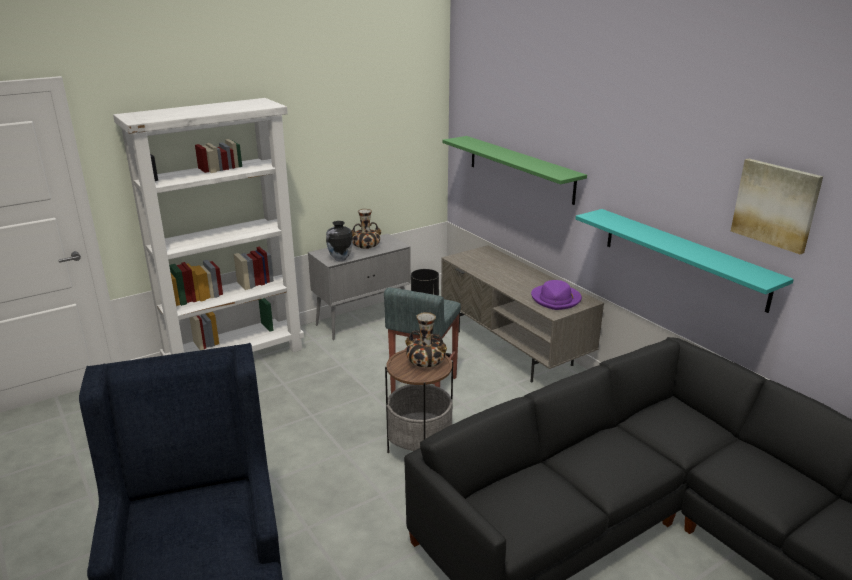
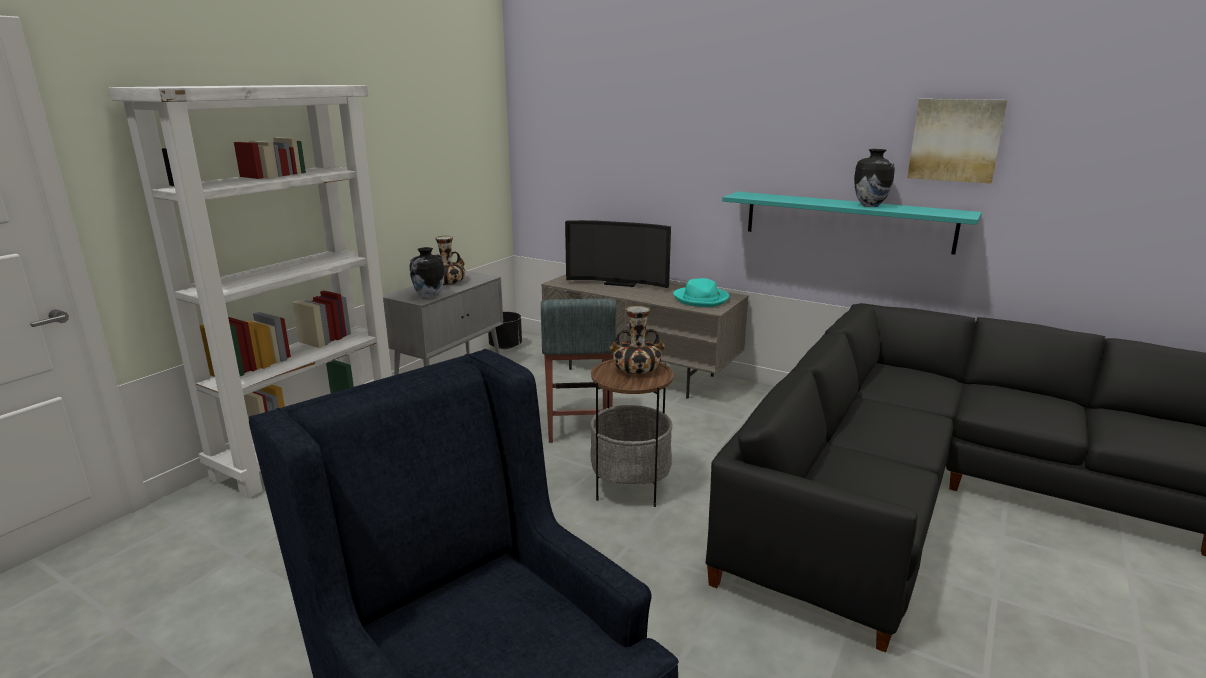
camera: 25 degrees left, 5 degrees down
(505, 268) = (620, 283): none -> television
(520, 168) = (620, 170): green shelf -> none
(556, 299) = (701, 299): purple hat -> turquoise hat
(692, 250) = (869, 205): none -> vase

